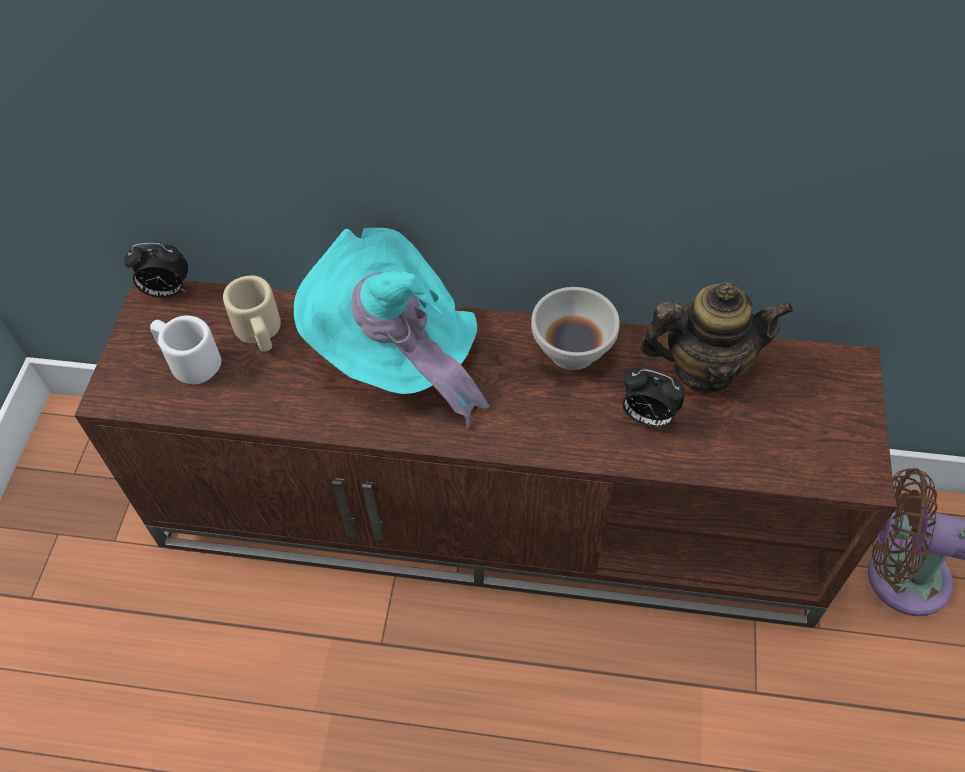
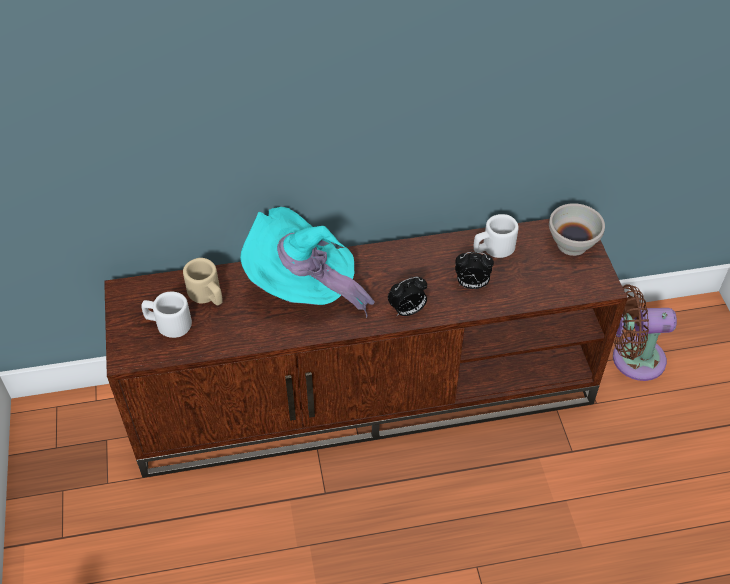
camera: 20 degrees left, 5 degrees down
(166, 291) = (131, 285): alarm clock -> alarm clock (407, 311)
(571, 350) = (410, 258): white bowl -> white bowl (571, 244)
(703, 367) = (493, 248): teapot -> white mug

